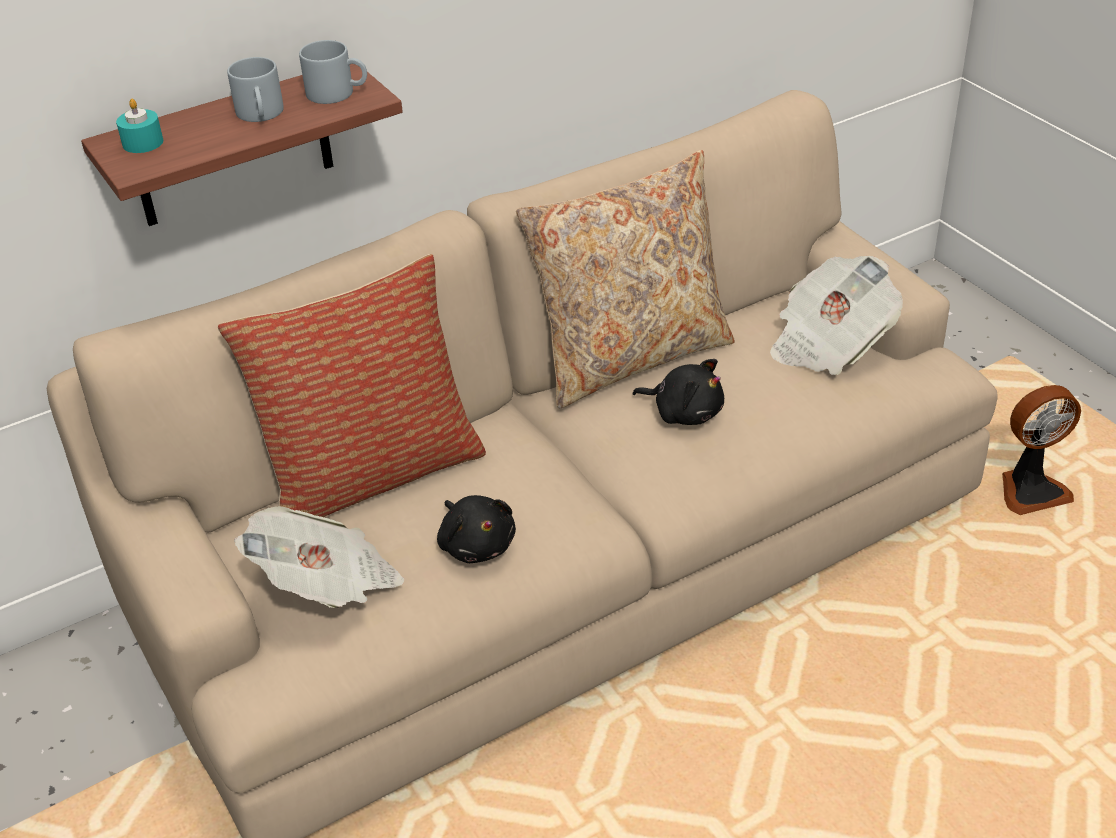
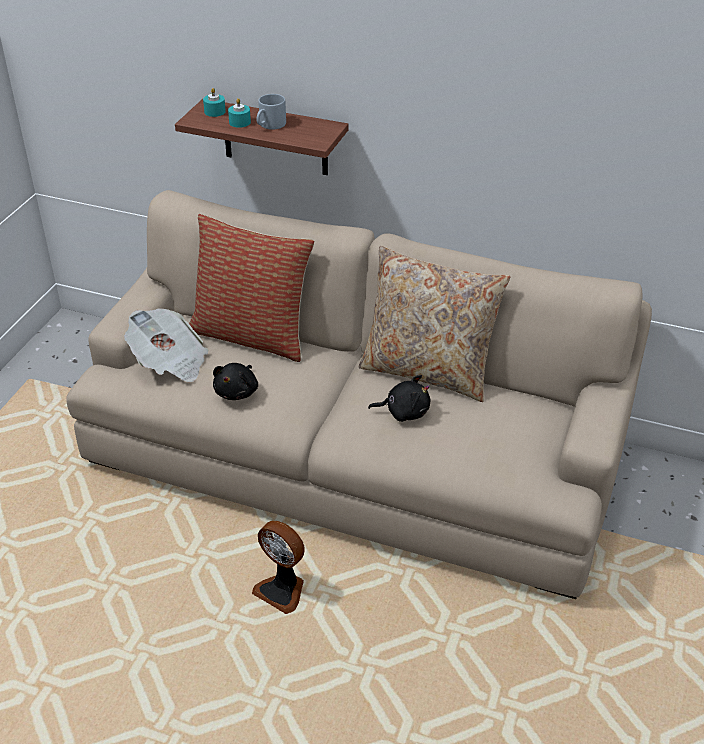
camera: 50 degrees right, 0 degrees up
(211, 134) = (240, 122): none -> turquoise candle
(338, 93) = (312, 133): grey mug -> none
(684, 412) = (404, 412): black plush toy -> black plush toy turned 75 degrees counterclockwise
(829, 343) = (525, 438): newspaper -> none
(1030, 490) = (615, 629): fan -> fan (282, 590)

